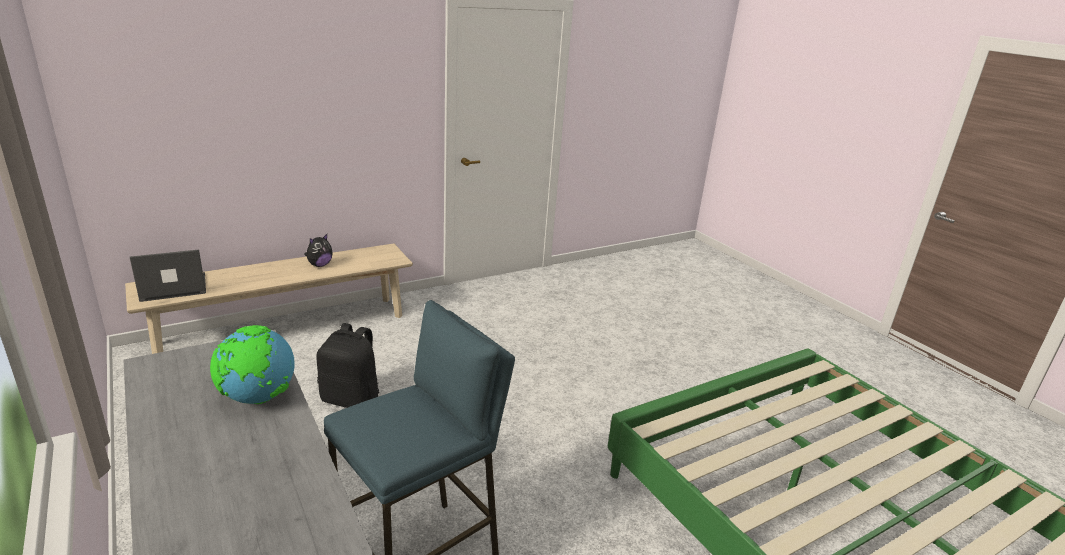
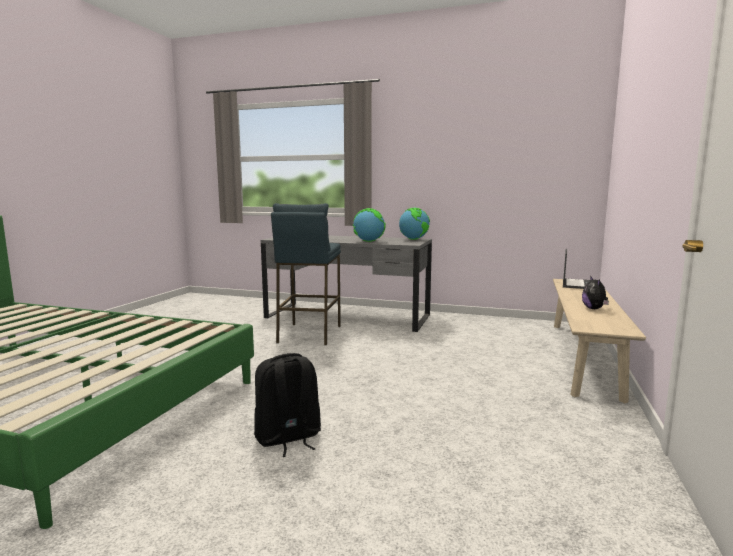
camera: 140 degrees right, 15 degrees down
(165, 368) = (414, 239): none -> globe
(351, 399) = (453, 351): black backpack -> black backpack (288, 438)

